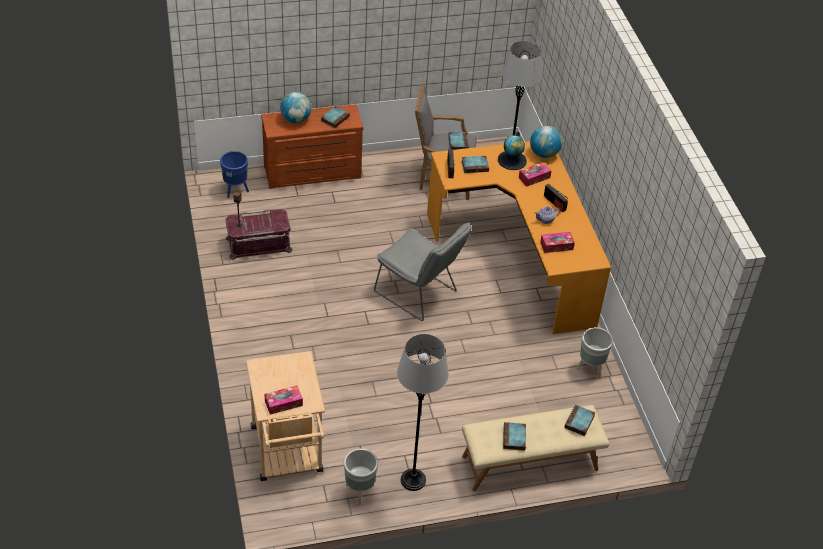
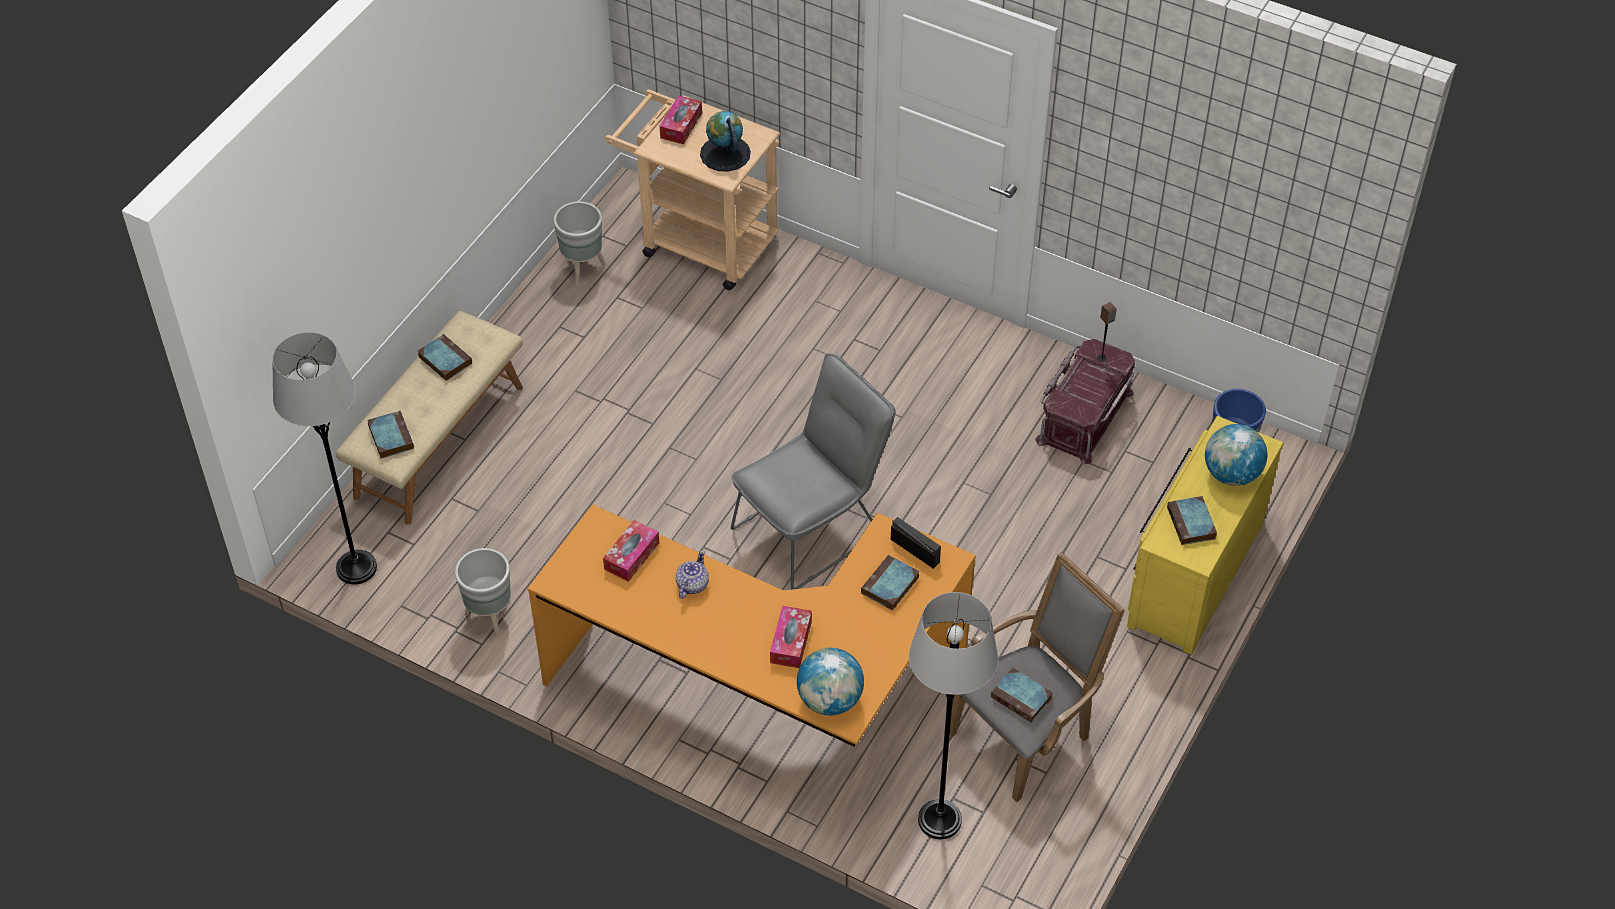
camera: 135 degrees right, 5 degrees up
(313, 173) = (1191, 572): brown dresser -> yellow dresser
(413, 480) = (543, 322): grey floor lamp -> grey floor lamp (356, 568)
(419, 294) = (814, 527): grey chair -> grey chair turned 150 degrees clockwise
(512, 160) = (856, 644): globe -> globe (725, 154)
(555, 203) = (713, 624): radio -> none

